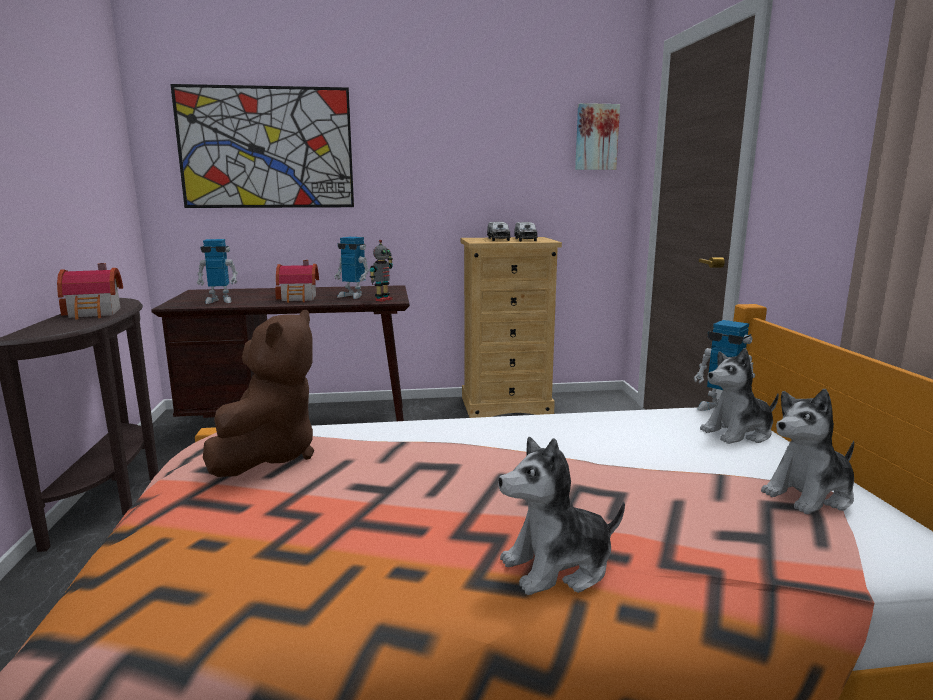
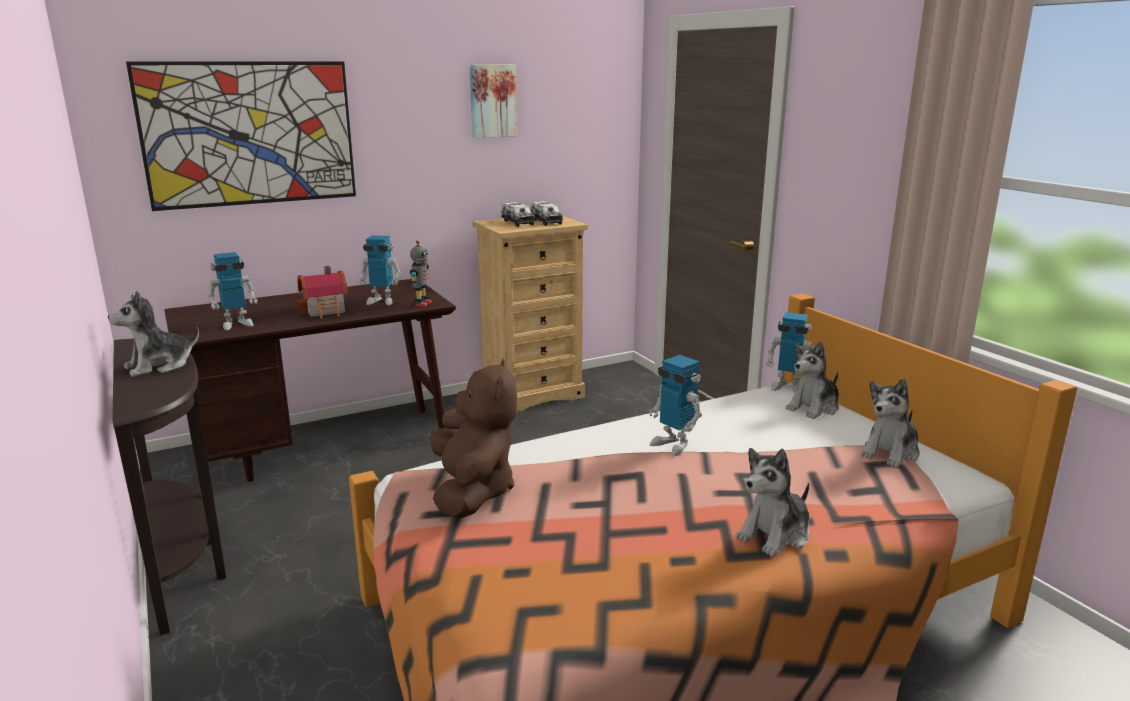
camera: 20 degrees left, 5 degrees up
(96, 313) = (159, 366): toy house -> plush toy
(522, 443) = (673, 445): none -> toy robot
(596, 137) = (601, 107): picture -> picture (492, 101)

